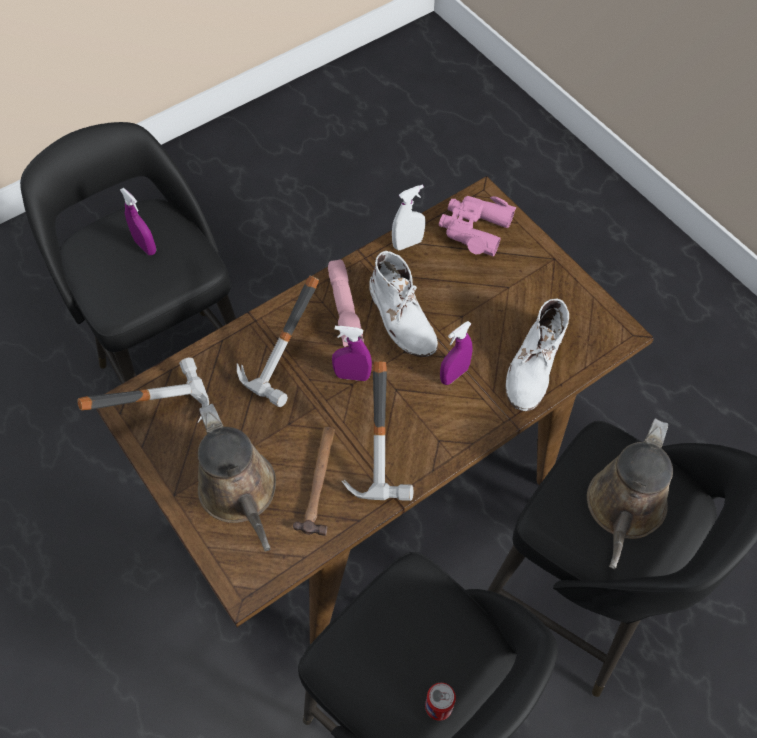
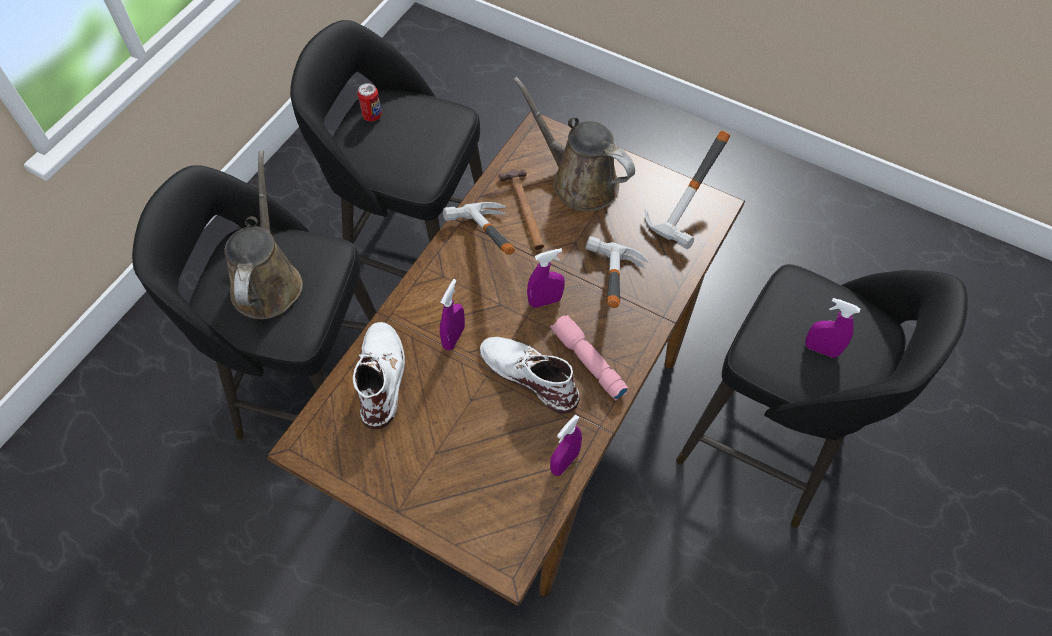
camera: 155 degrees right, 0 degrees up
(408, 243) = (564, 462): white spray bottle -> purple spray bottle
(474, 229) = (501, 513): pink binoculars -> none

